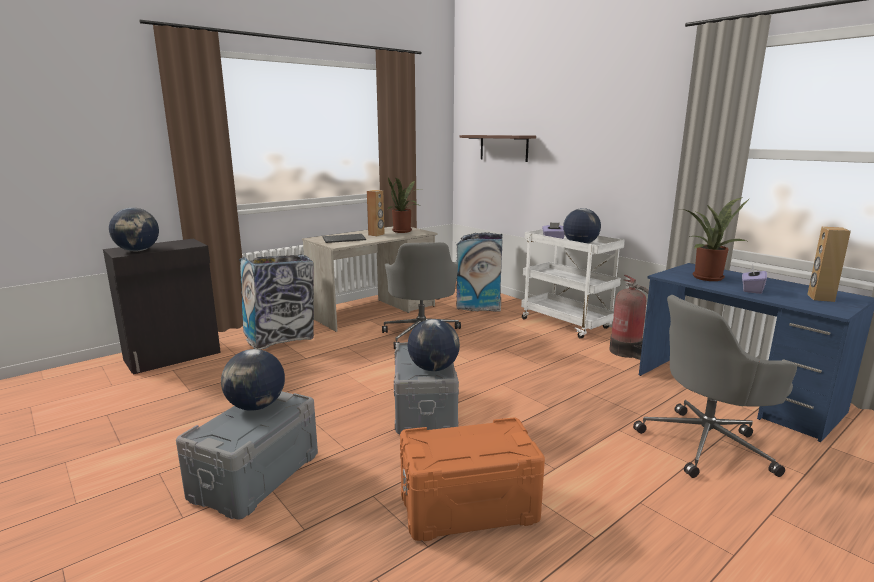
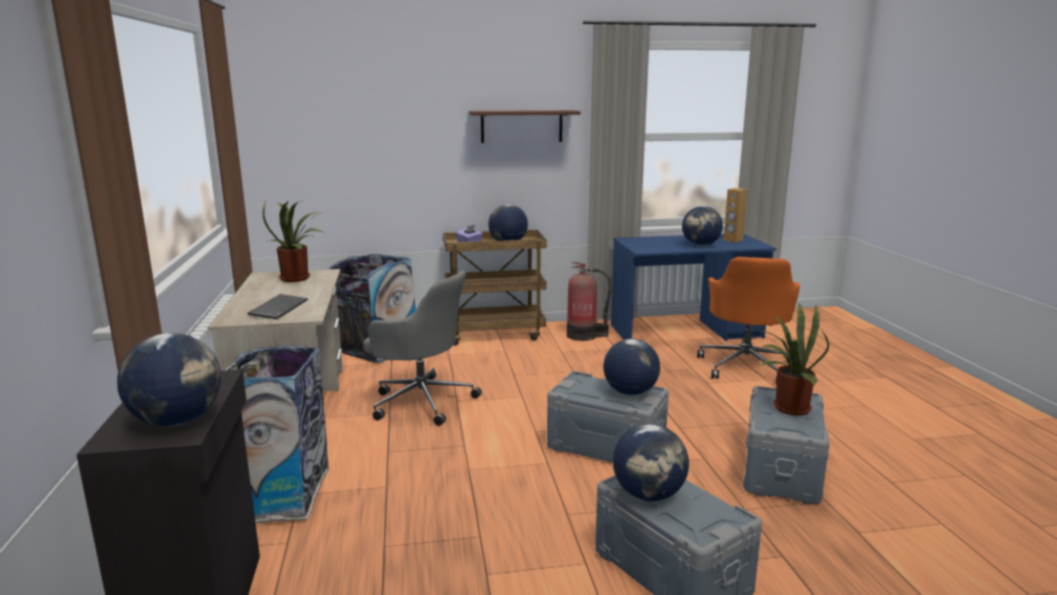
camera: 60 degrees left, 0 degrees up
(376, 234) = (286, 291): brown speaker -> none
(468, 507) = (782, 470): orange storage box -> grey storage box
(503, 148) = (346, 143): brown shelf -> brown shelf (521, 126)
(567, 324) = (495, 334): white cart -> brown cart
(706, 277) = (658, 244): potted plant -> potted plant (787, 407)
(707, 444) = (746, 366): grey office chair -> orange office chair
(751, 290) = (701, 245): purple tissue box -> globe

